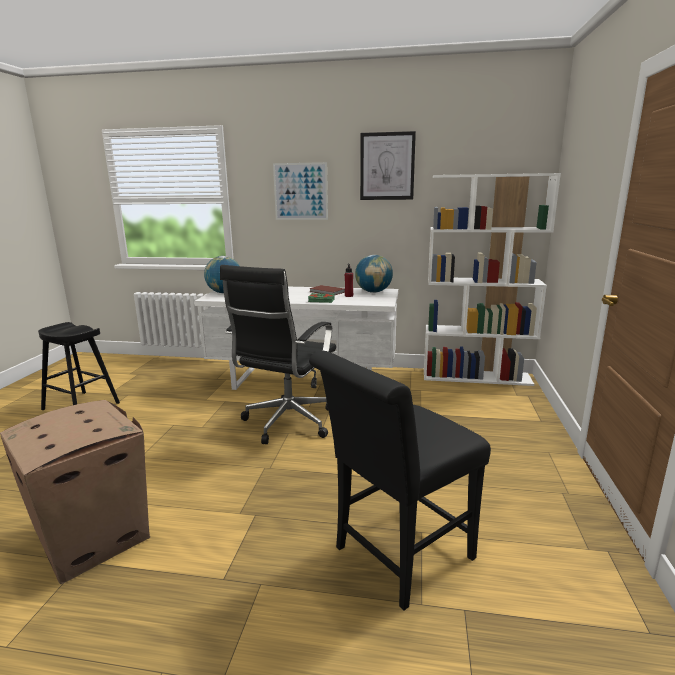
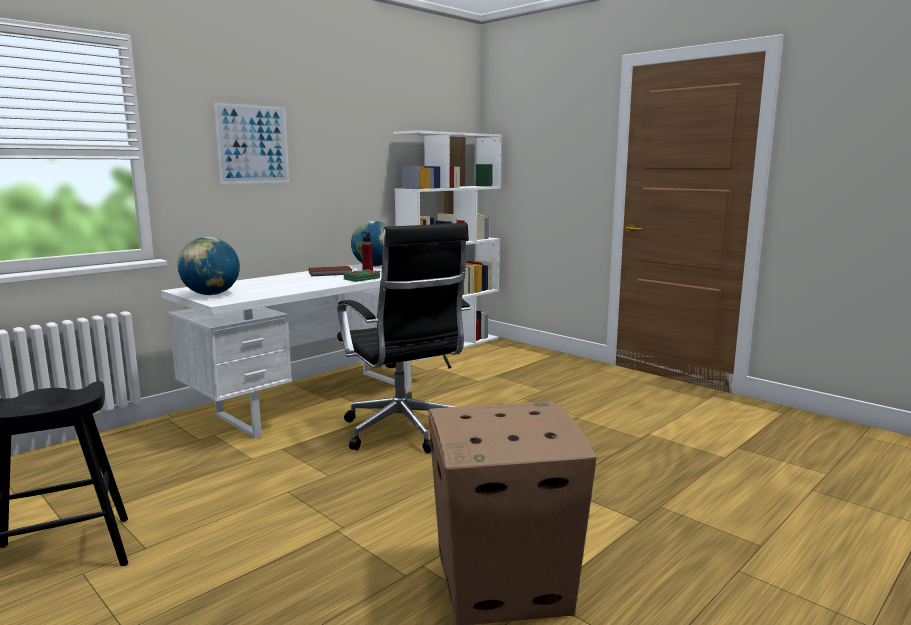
camera: 55 degrees left, 5 degrees down
(387, 166) = (349, 118): picture -> none
(396, 557) = (670, 450): black chair -> none

